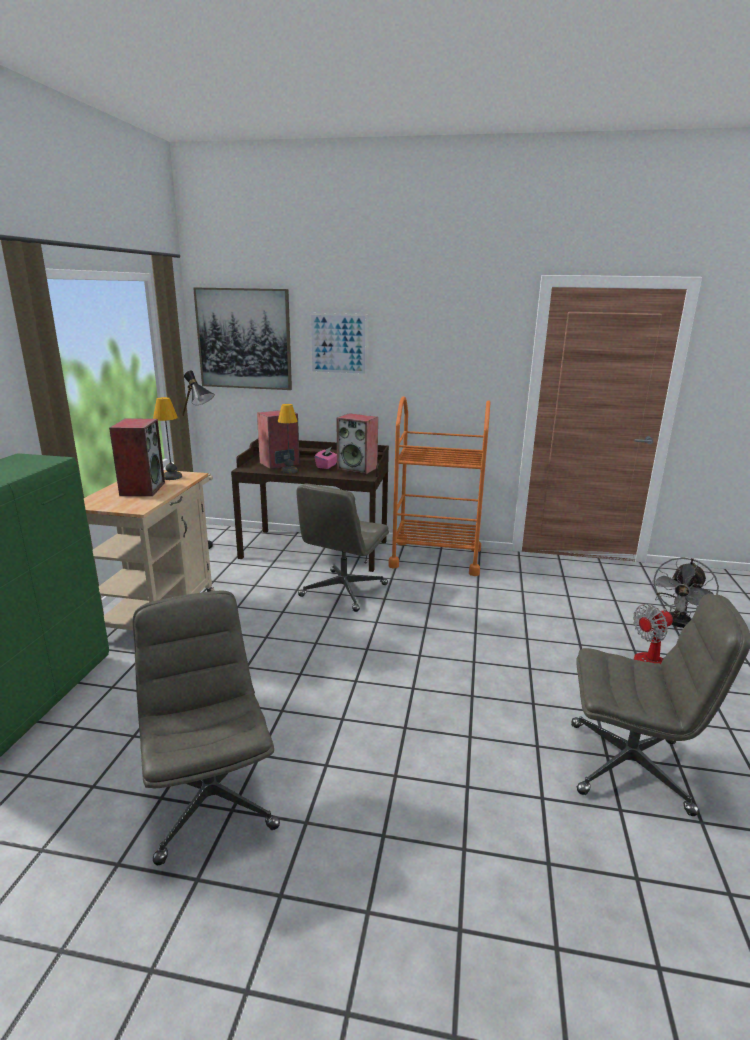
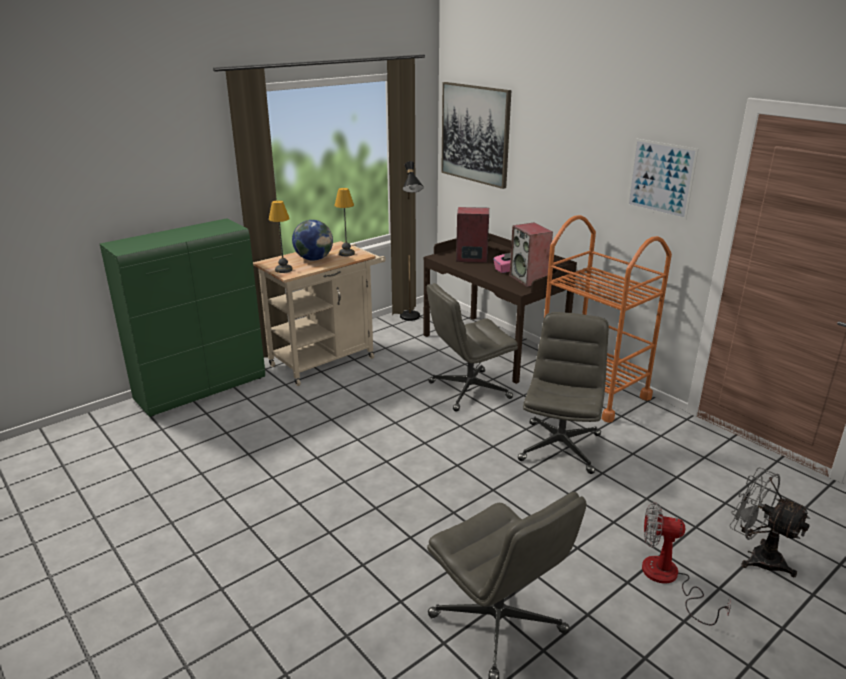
camera: 40 degrees right, 5 degrees up
(142, 489) = (314, 259): speaker -> globe
(210, 801) = (220, 488): grey office chair -> grey office chair (560, 446)
(290, 471) = (468, 267): table lamp -> table lamp (284, 270)
(338, 344) = (546, 150): picture -> picture (660, 178)
(676, 626) = (757, 556): grey fan -> grey fan turned 60 degrees clockwise

